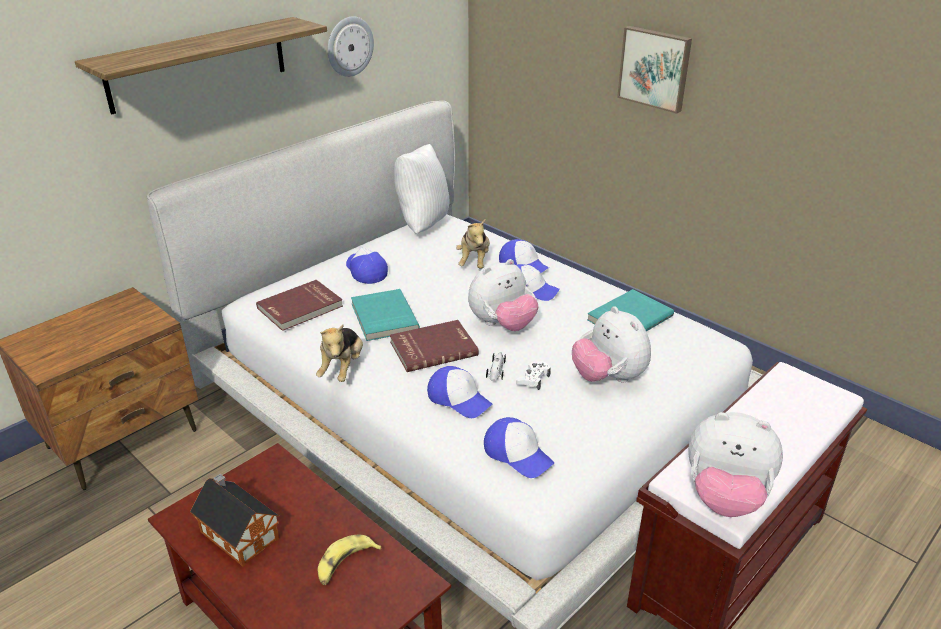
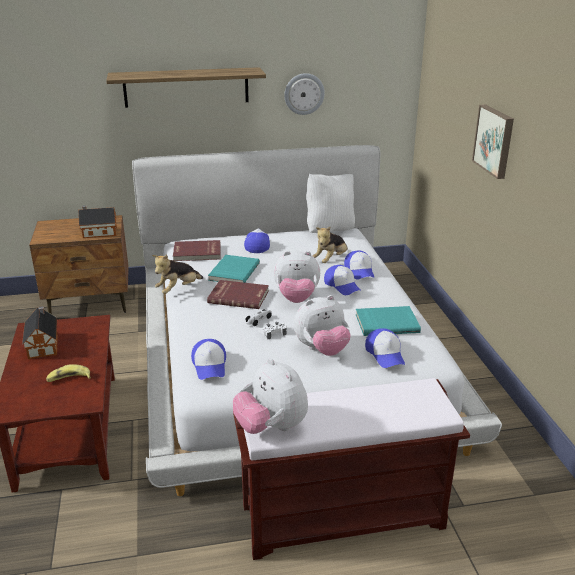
camera: 35 degrees right, 5 degrees down
(132, 326) = (98, 232): none -> toy house
(459, 399) = (217, 326): cap -> cap (385, 354)
(608, 377) = (322, 350): plush toy -> plush toy turned 120 degrees counterclockwise

